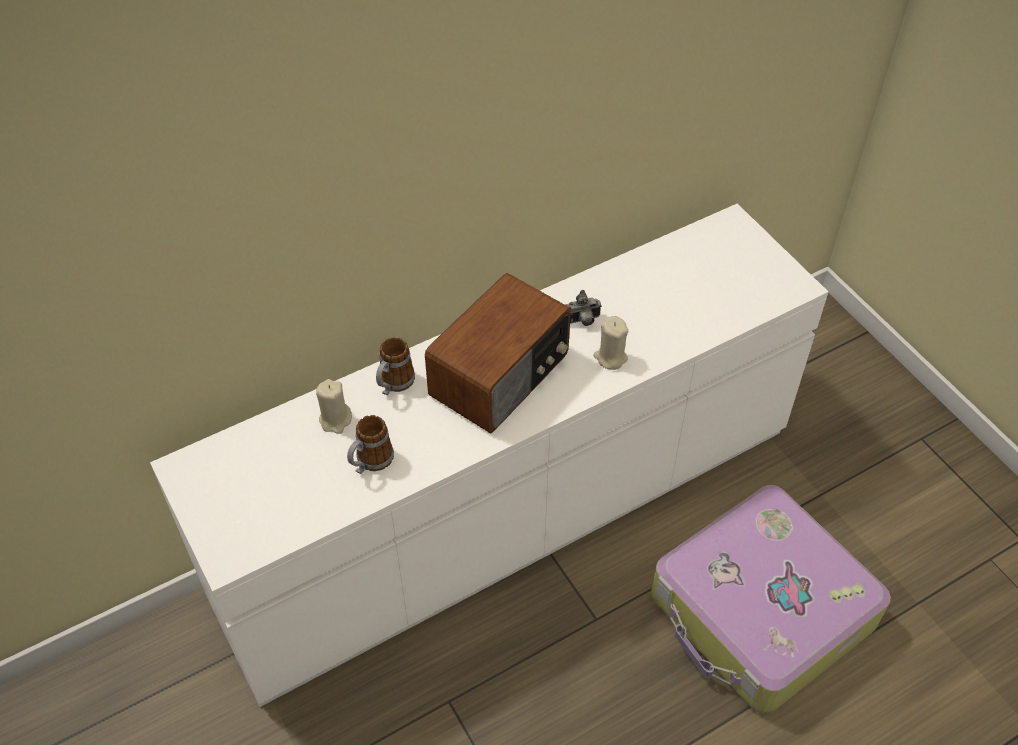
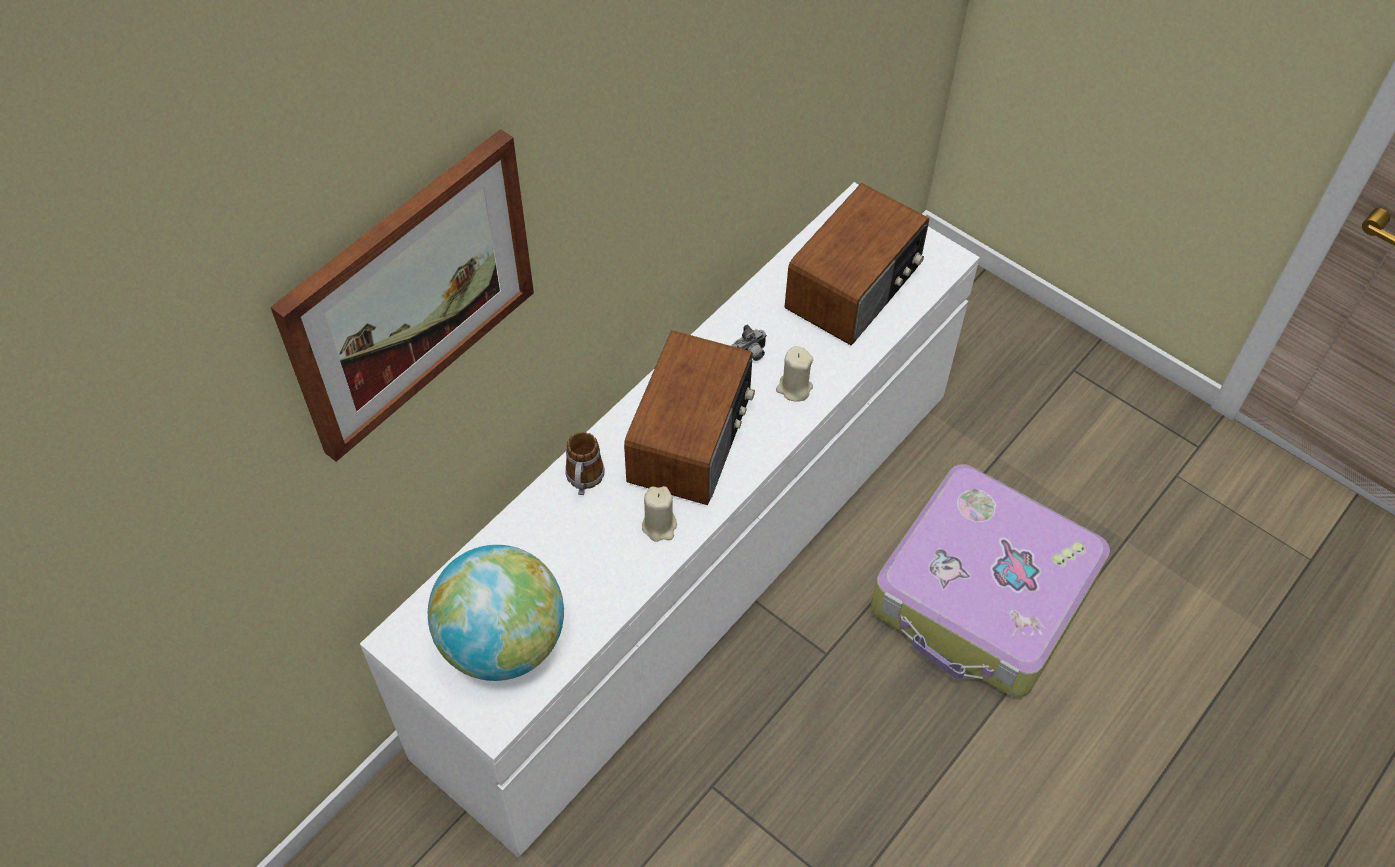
camera: 20 degrees left, 5 degrees up
(216, 138) = (410, 294): none -> picture
(265, 495) = (502, 641): none -> globe
(335, 420) = (539, 537): beige candle -> beige candle (659, 526)
(370, 462) = (597, 573): mug -> none
(701, 289) = (855, 288): none -> radio

